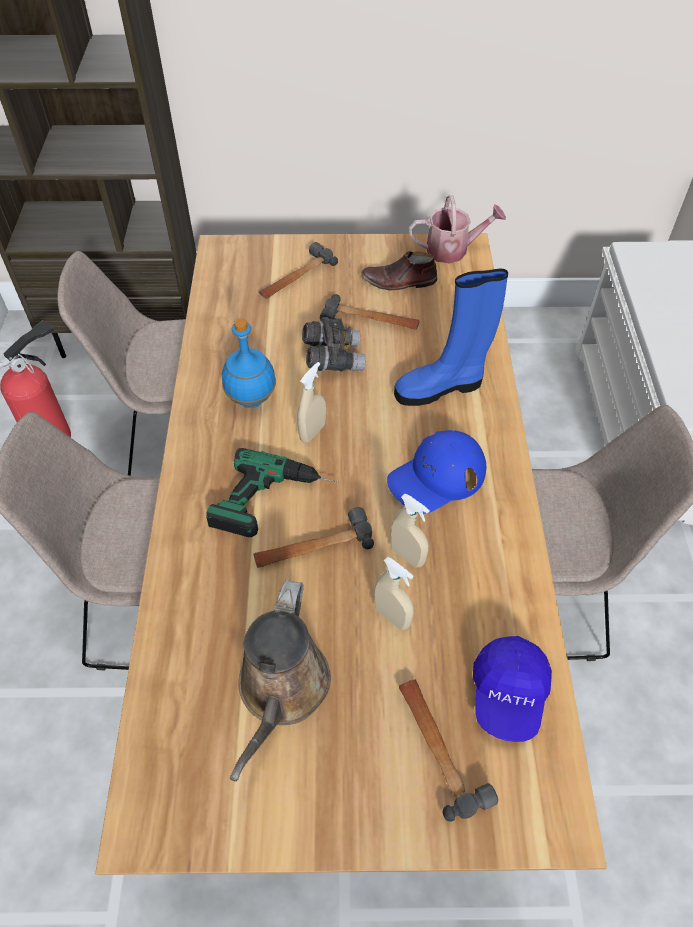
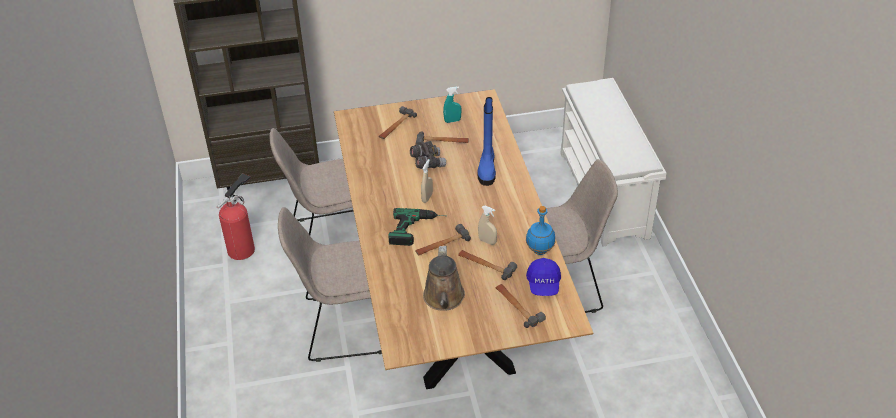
camera: 10 degrees left, 10 degrees down
(251, 399) = (391, 187): blue bottle -> blue bottle (539, 250)
(392, 617) = (486, 265): beige spray bottle -> hammer
(399, 281) = (452, 121): brown shoe -> turquoise spray bottle
(437, 477) = (493, 208): blue cap -> none
(441, 388) = (487, 169): blue boot -> blue boot turned 60 degrees counterclockwise
(453, 250) = (478, 100): watering can -> none

